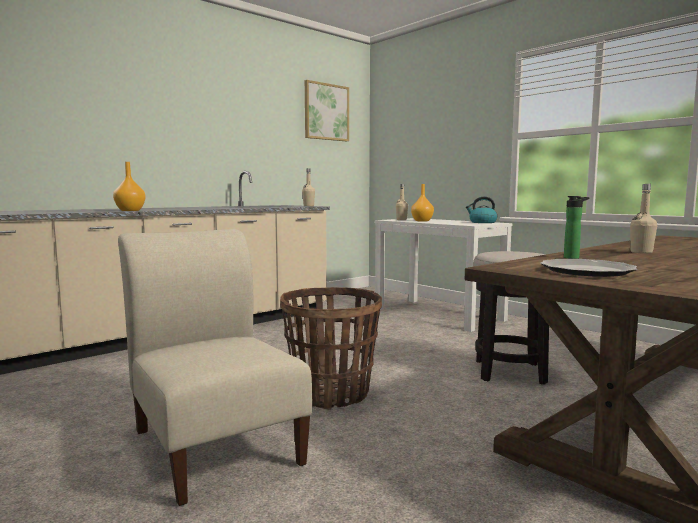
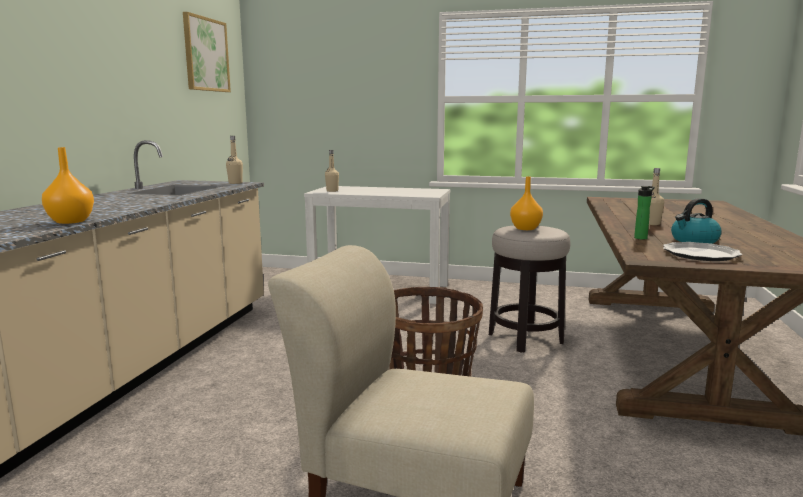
camera: 35 degrees left, 5 degrees up
(421, 221) = (359, 191): orange vase -> orange vase (525, 228)
(482, 222) = (423, 190): kettle -> kettle (694, 241)

